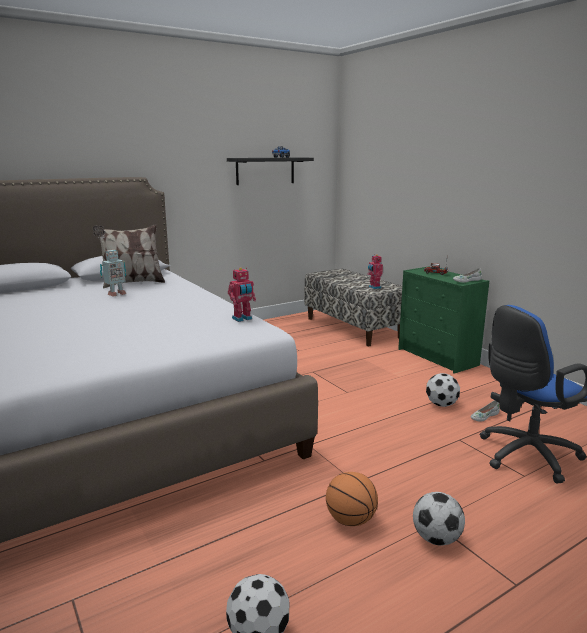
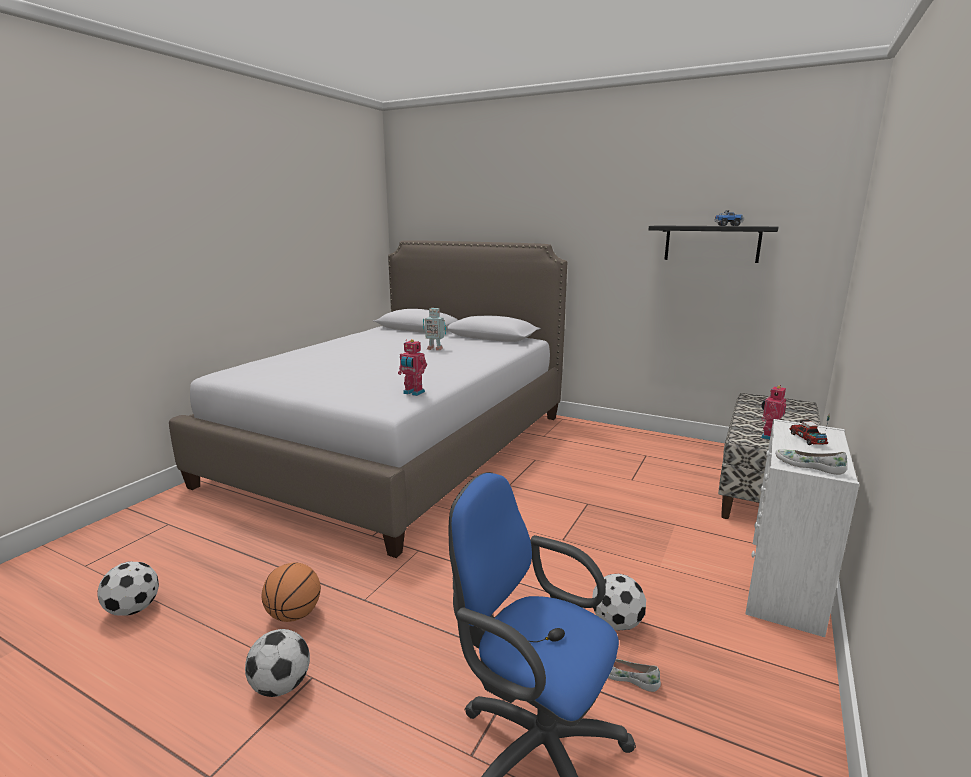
camera: 60 degrees right, 0 degrees up
(132, 283) = (472, 344): pillow -> none
(438, 357) = (784, 585): green dresser -> white dresser

